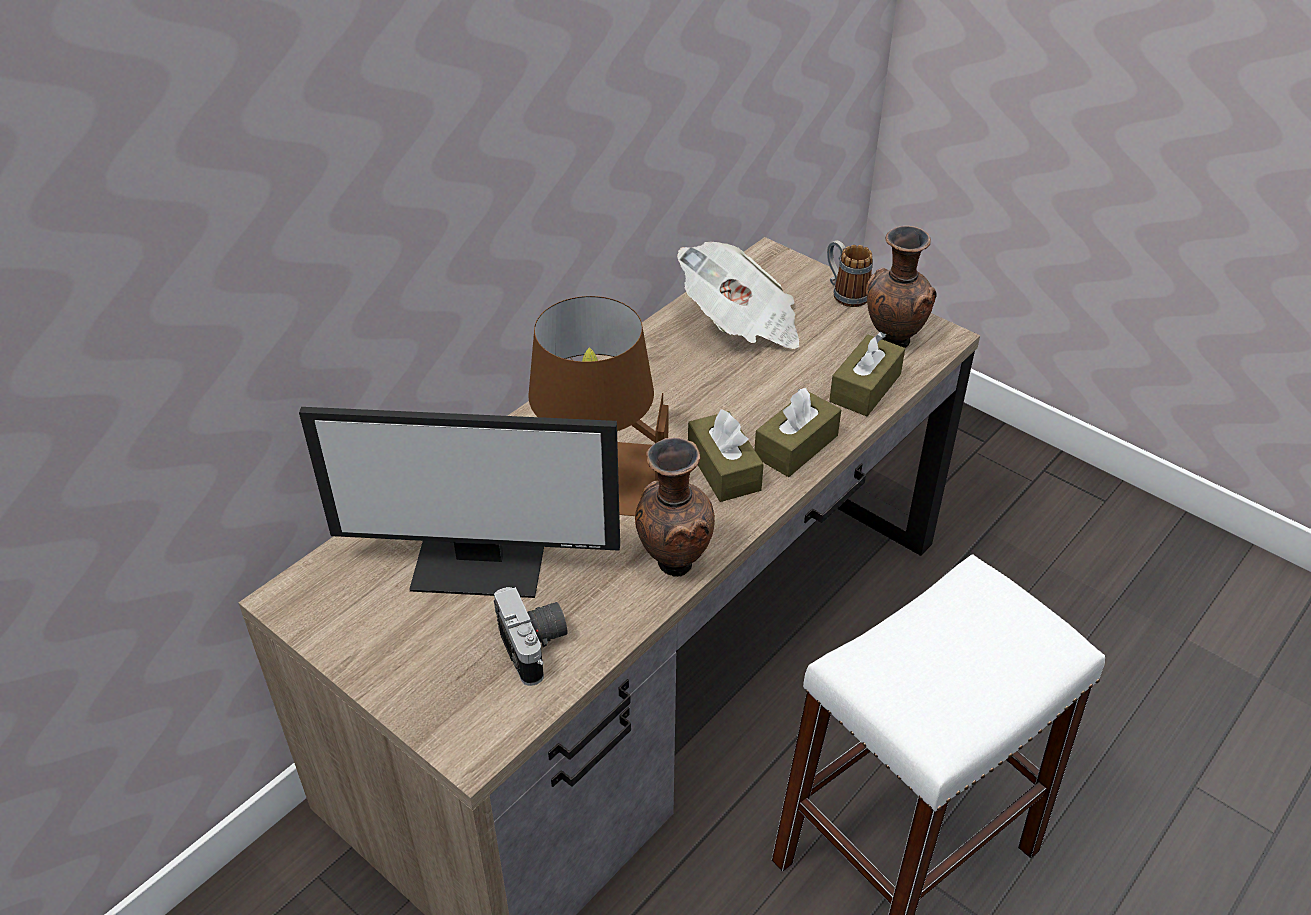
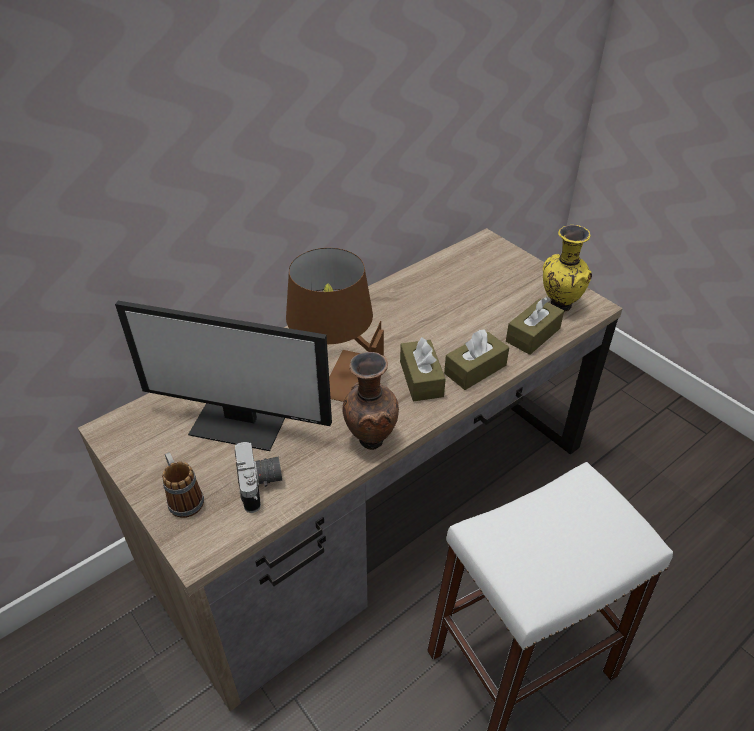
camera: 10 degrees right, 0 degrees up
(741, 324) = (457, 283): newspaper -> none
(845, 293) = (533, 270): mug -> mug (183, 498)
(892, 341) = (559, 305): brown vase -> yellow vase

